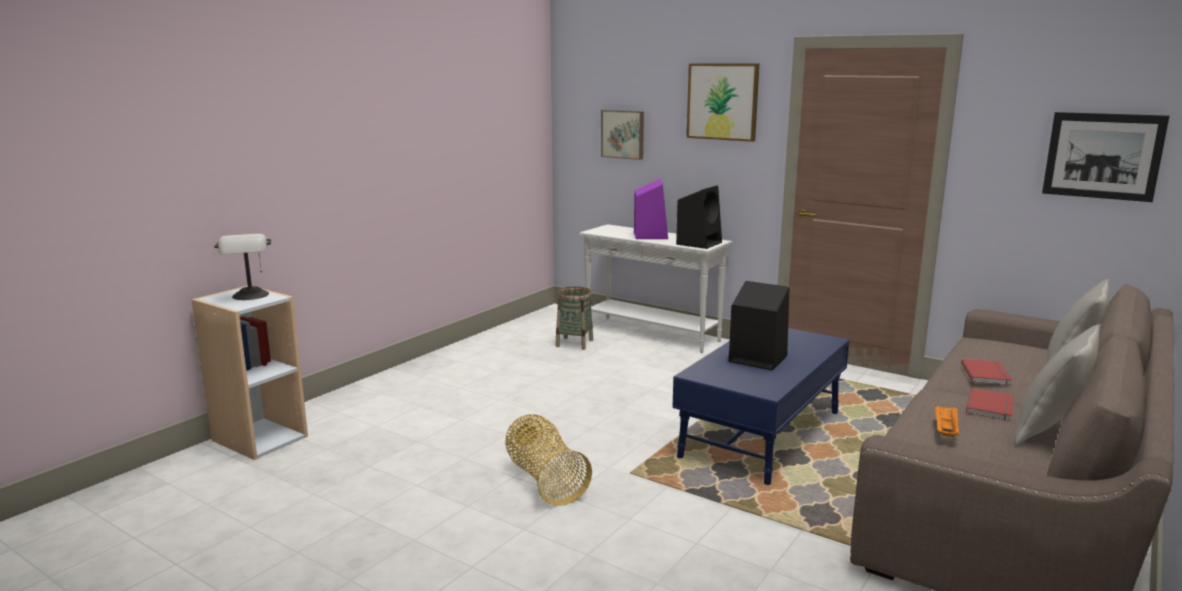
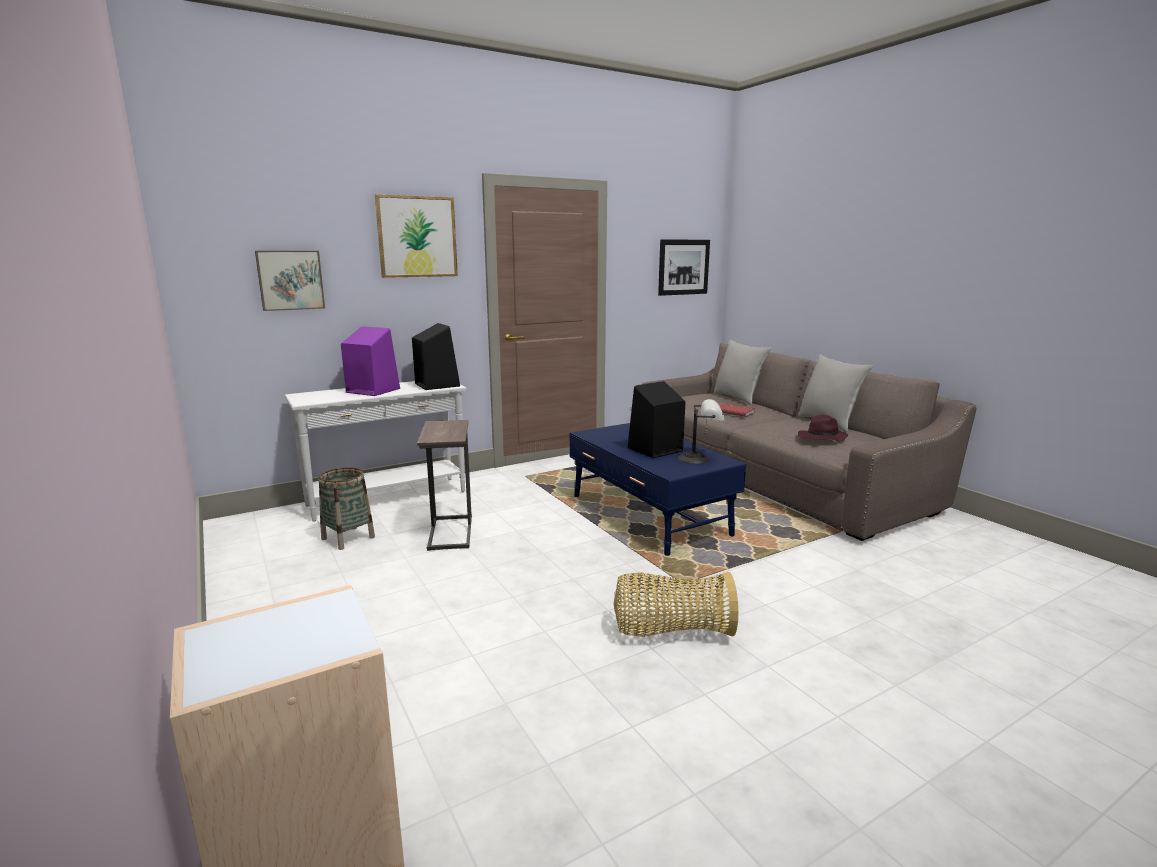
camera: 65 degrees left, 0 degrees up
(251, 297) = (289, 628): table lamp -> table lamp (700, 458)
(619, 368) = (450, 532): none -> brown side table
(945, 430) = (821, 438): orange tray -> purple hat
(992, 407) = (788, 422): red book -> none

